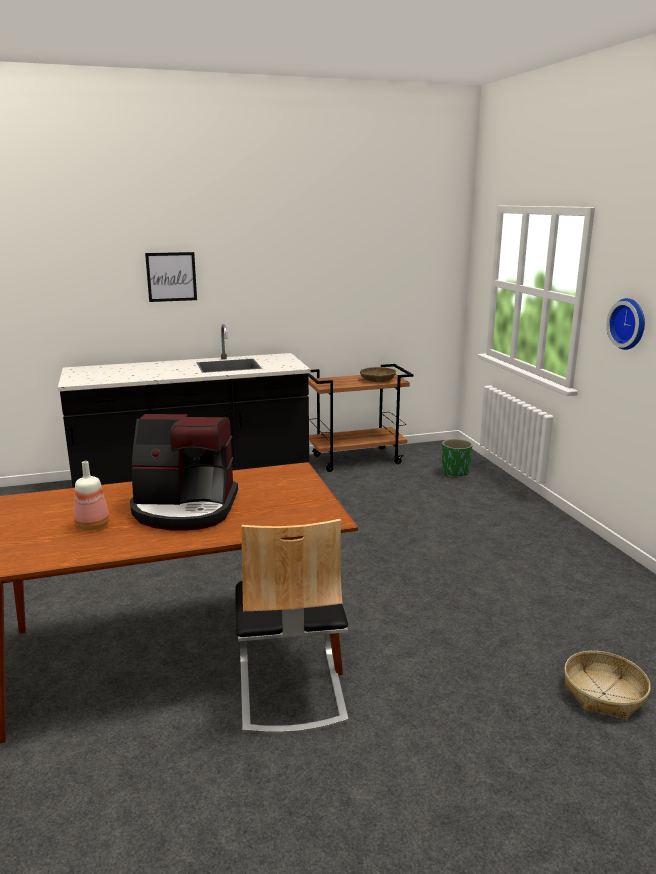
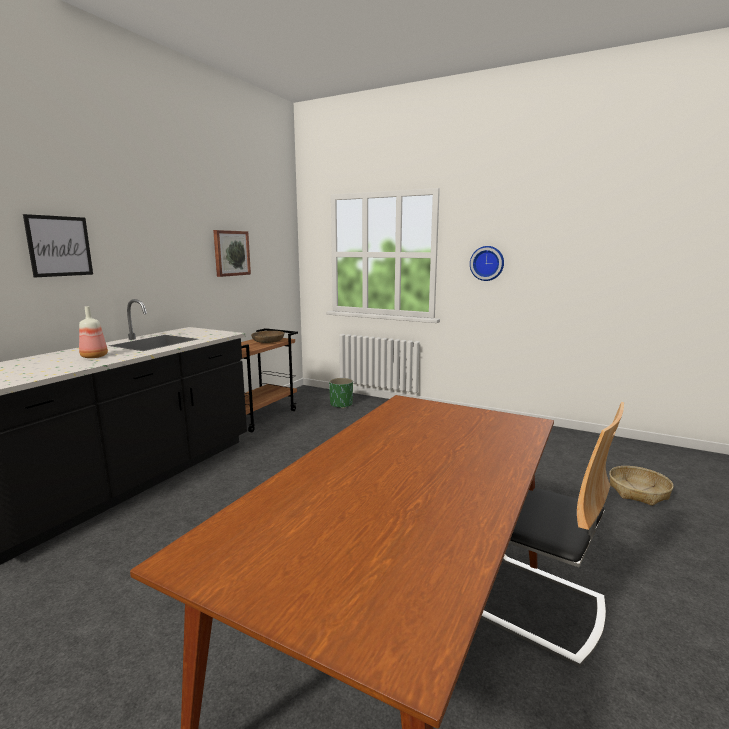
camera: 45 degrees left, 5 degrees down
(93, 526) = (388, 517): bottle -> bottle (95, 356)
(185, 509) = (419, 460): coffee machine -> none
(355, 278) = (231, 253): none -> picture

